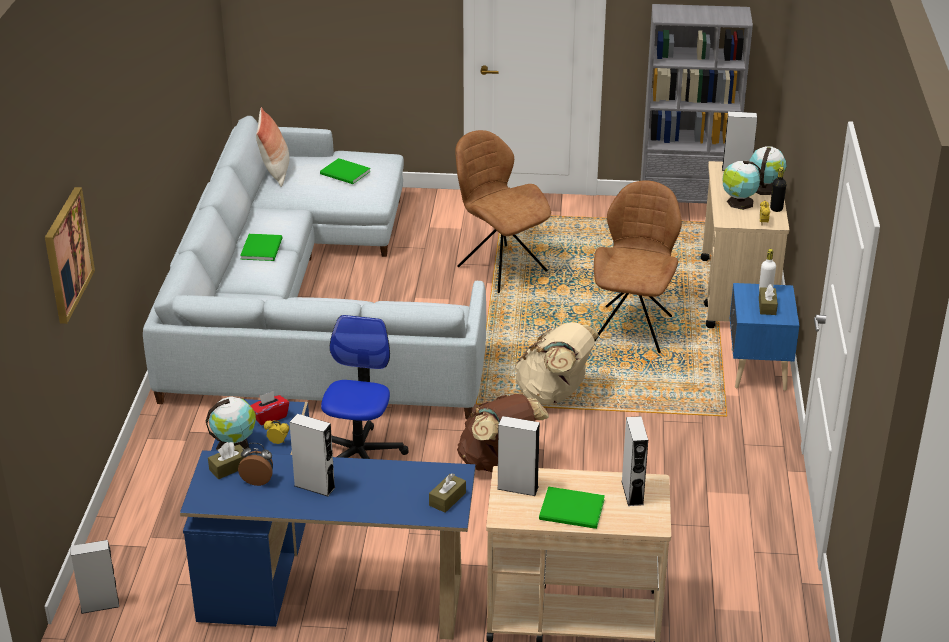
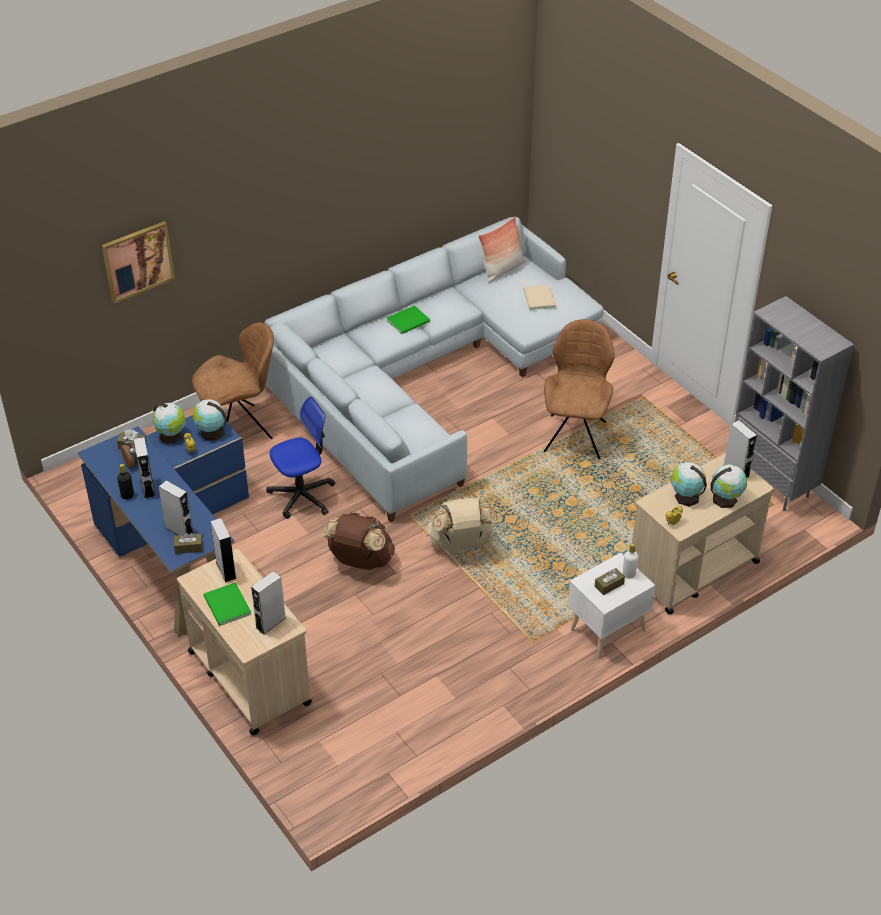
camera: 50 degrees right, 10 degrees up
(99, 605) = (74, 479): grey speaker -> grey speaker (179, 530)
(269, 417) = (211, 432): red tissue box -> globe
(345, 173) = (538, 299): green book -> beige book
(633, 327) = (583, 539): brown chair -> brown chair (240, 429)
(756, 370) = (606, 629): blue nightstand -> white nightstand
(776, 209) = (702, 520): black bottle -> black bottle (127, 495)

